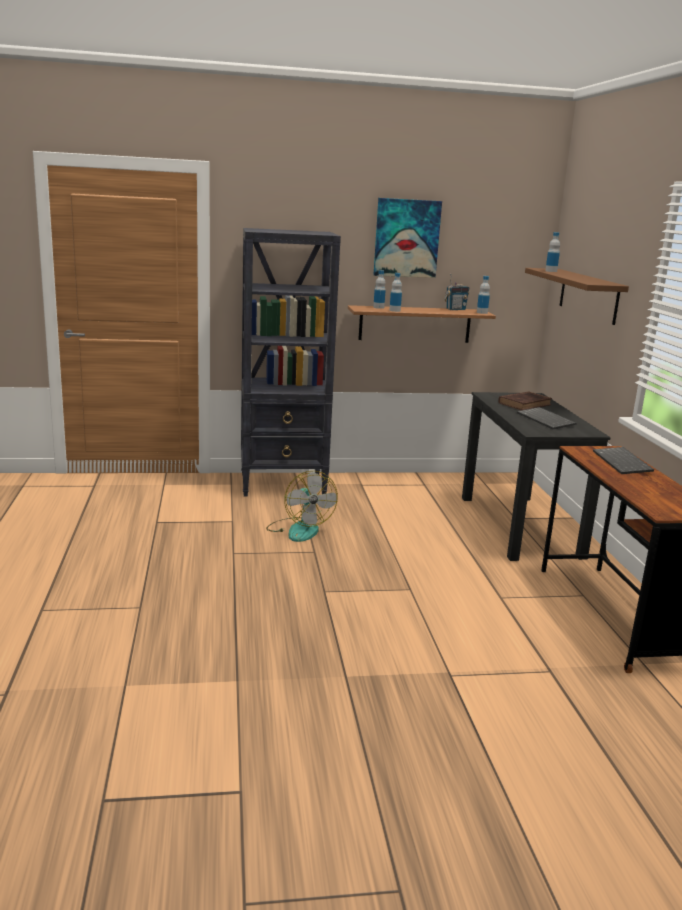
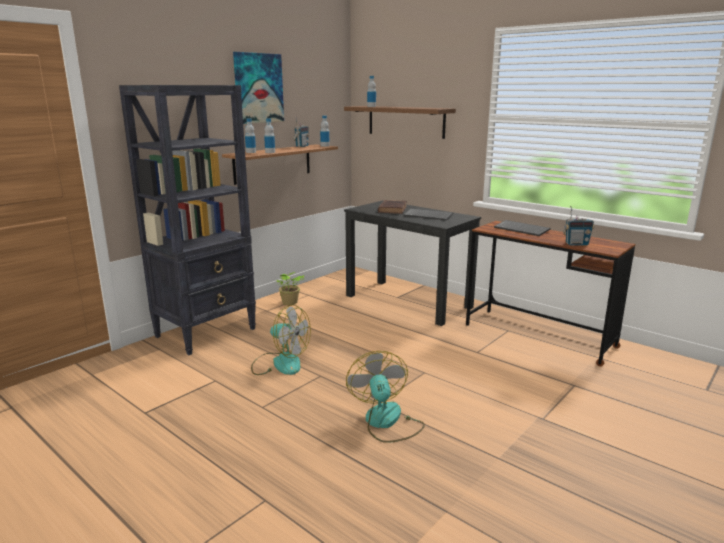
camera: 40 degrees left, 0 degrees up
(304, 607) = (386, 422): none -> fan
(393, 485) = (289, 303): none -> potted plant
(642, 494) = (576, 244): none -> radio

